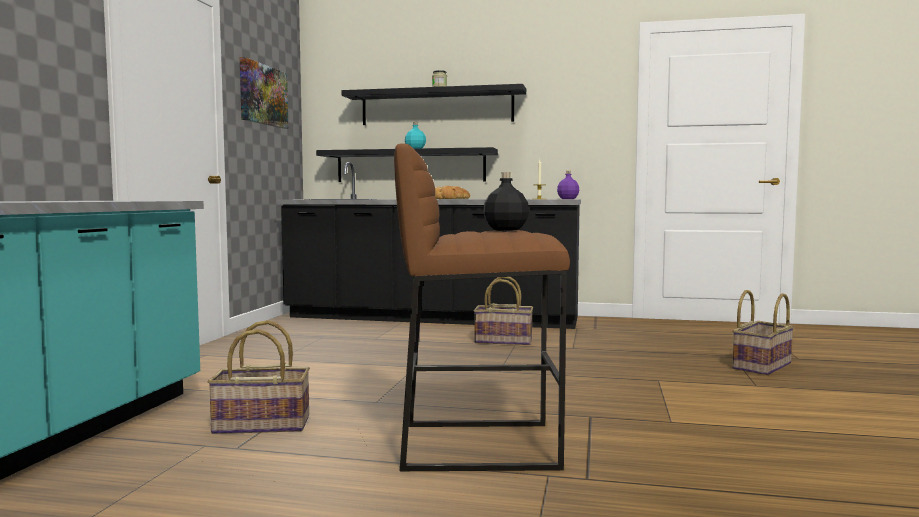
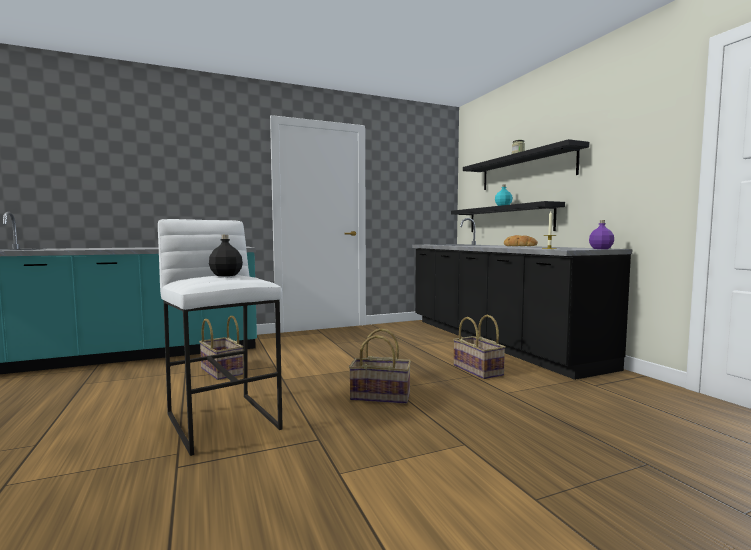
camera: 55 degrees right, 0 degrees up
(263, 95) = (409, 178): picture -> none
(479, 445) = (224, 421): brown stool -> white stool
(761, 366) = (637, 490): basket -> basket (381, 396)

